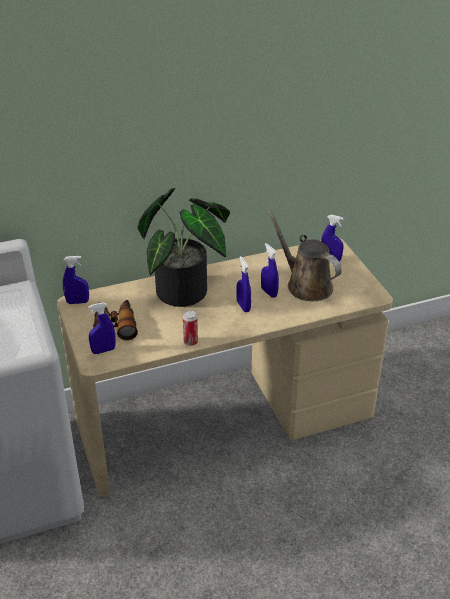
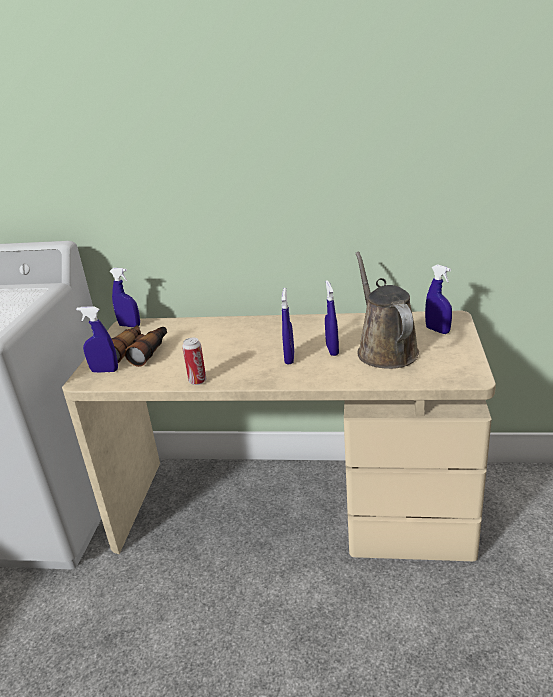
camera: 30 degrees right, 10 degrees down
(188, 291) = (244, 334): potted plant -> none

